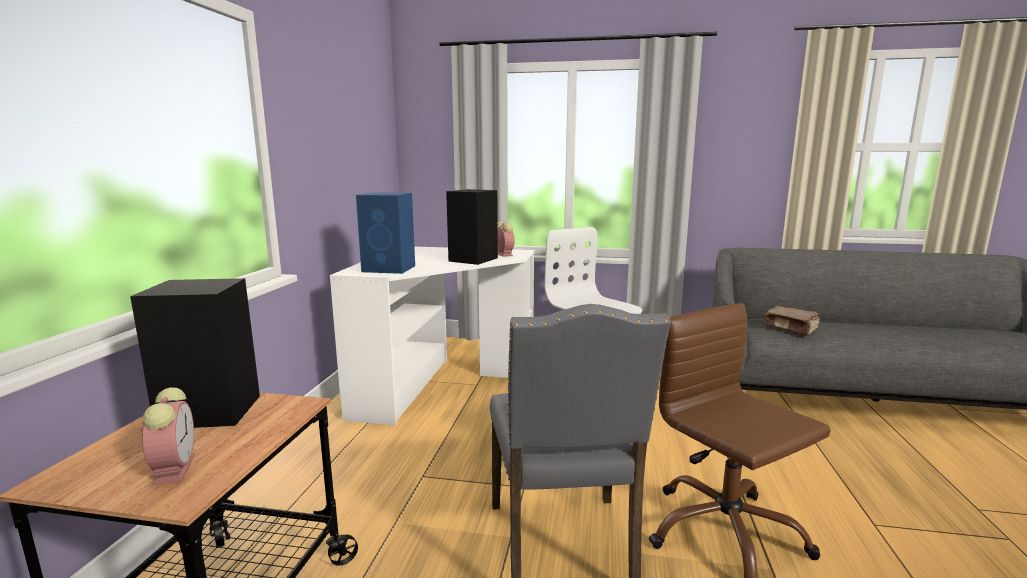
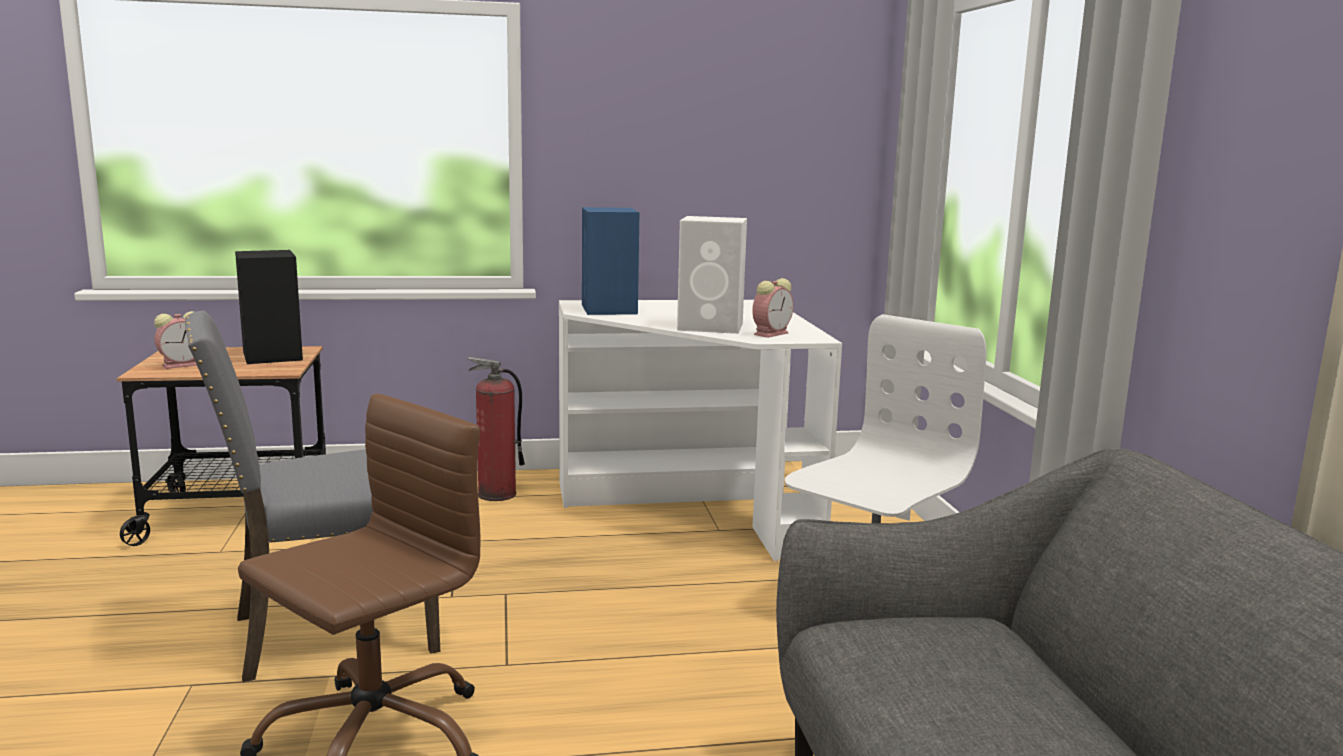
camera: 70 degrees right, 0 degrees up
(338, 448) = (496, 494): none -> fire extinguisher
(474, 259) = (712, 327): black speaker -> white speaker
(791, 328) = (928, 656): brown book -> none

